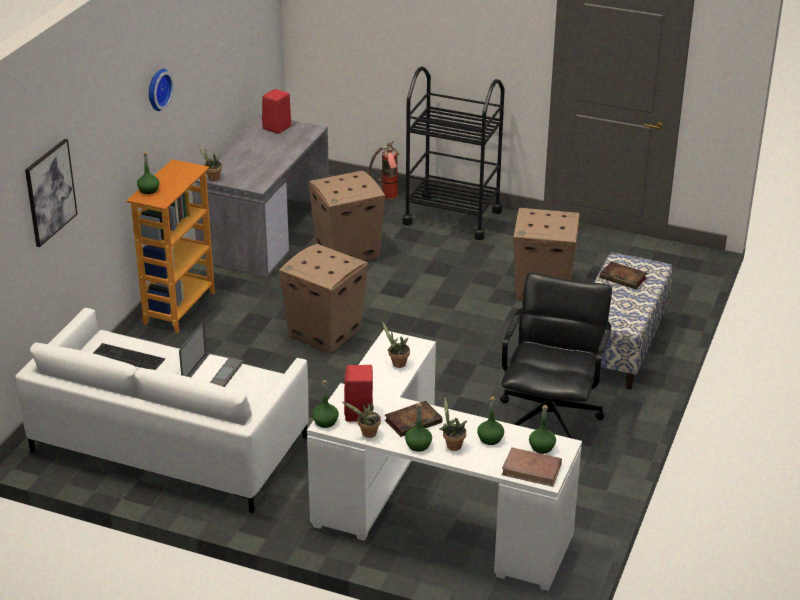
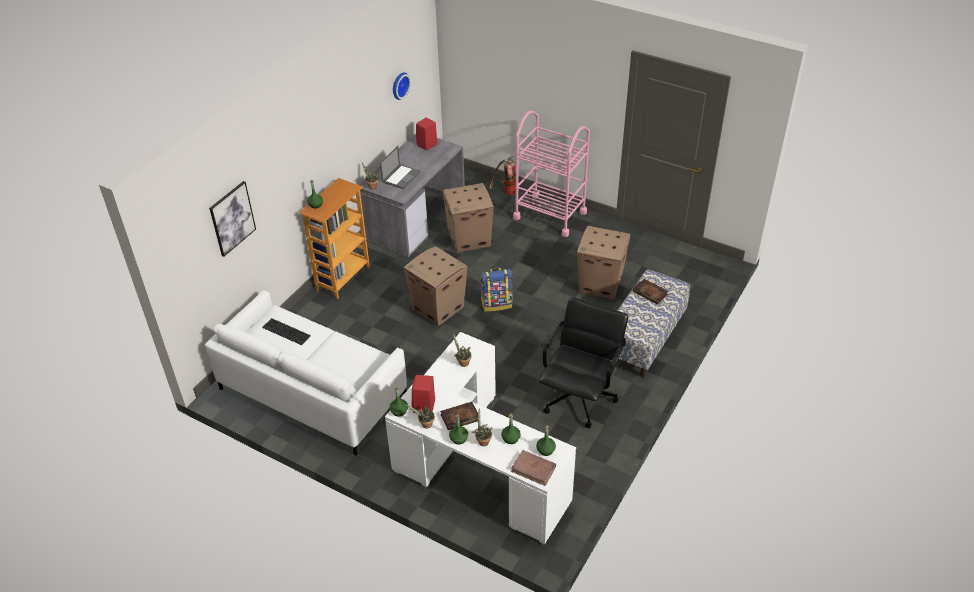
camera: 10 degrees right, 10 degrees up
(157, 89) = (325, 132): wall clock -> wall clock (399, 85)
(212, 372) = (340, 350): laptop -> laptop (401, 177)
(406, 322) = (497, 304): none -> backpack
(452, 217) = (550, 215): black cart -> pink cart

